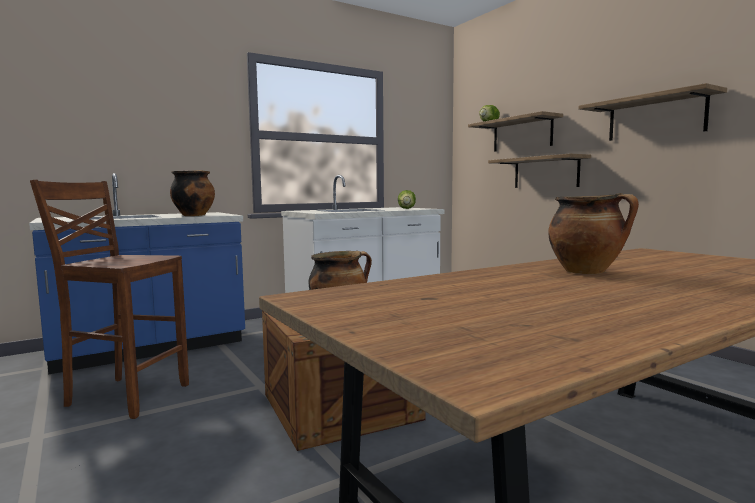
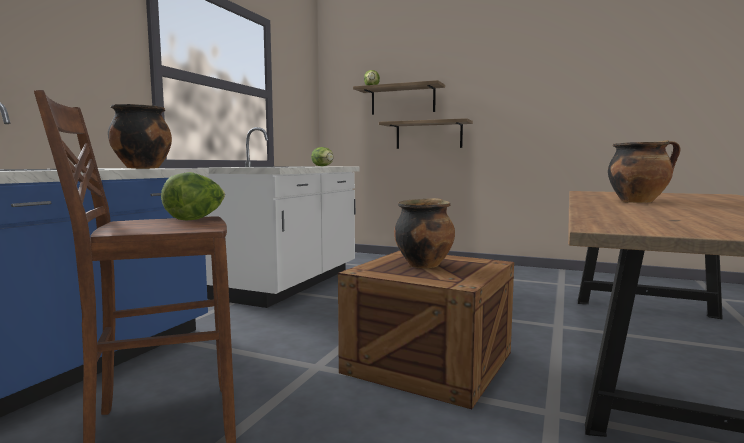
camera: 35 degrees left, 0 degrees up
(157, 257) = (196, 219): none -> lettuce
(655, 117) = (527, 94): shelf -> none

